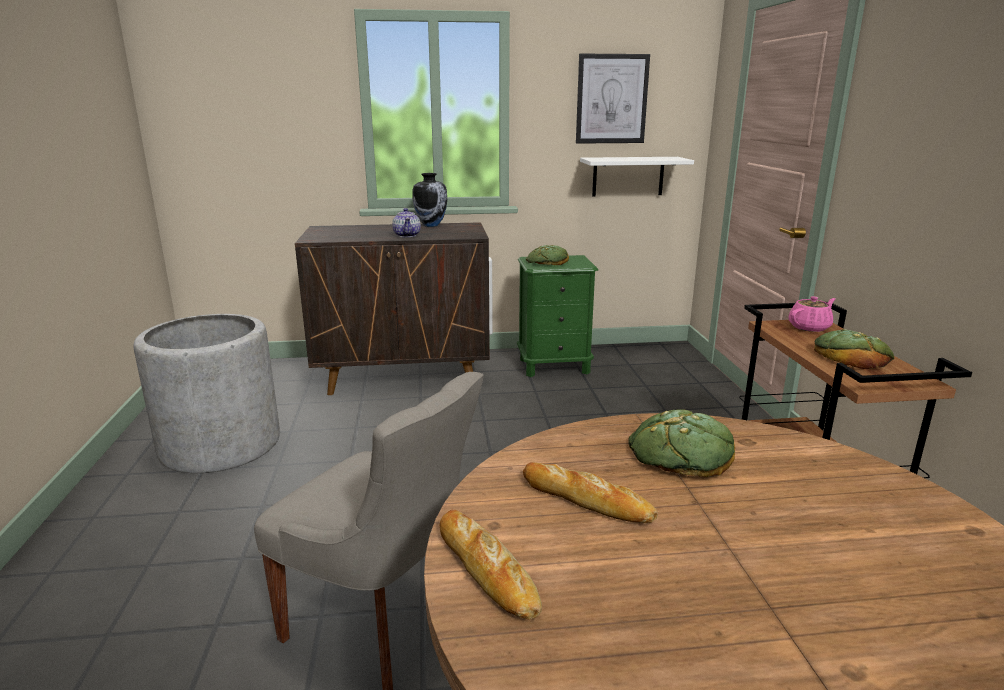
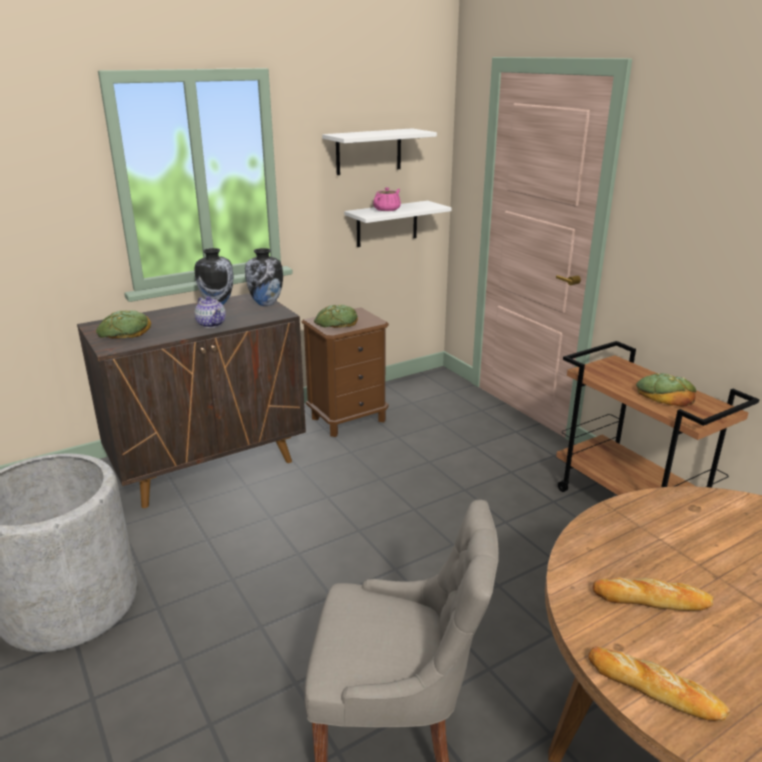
camera: 25 degrees left, 5 degrees up
(471, 229) = (266, 303): none -> vase
(554, 366) = (348, 419): green nightstand -> brown nightstand
(611, 99) = (368, 151): picture -> white shelf
(681, 453) = (666, 532): bread -> bread (124, 331)
(809, 327) = (614, 368): pink teapot -> pink teapot (387, 209)

